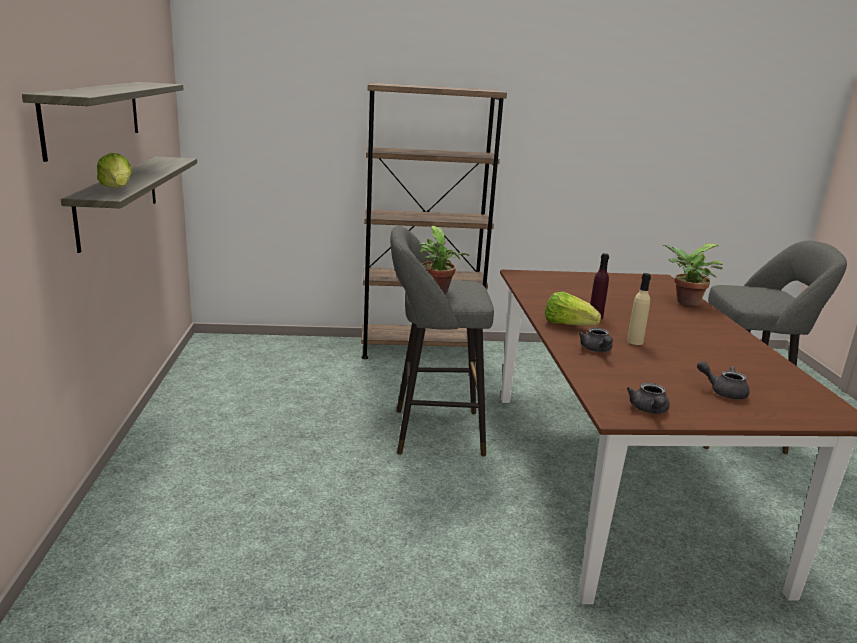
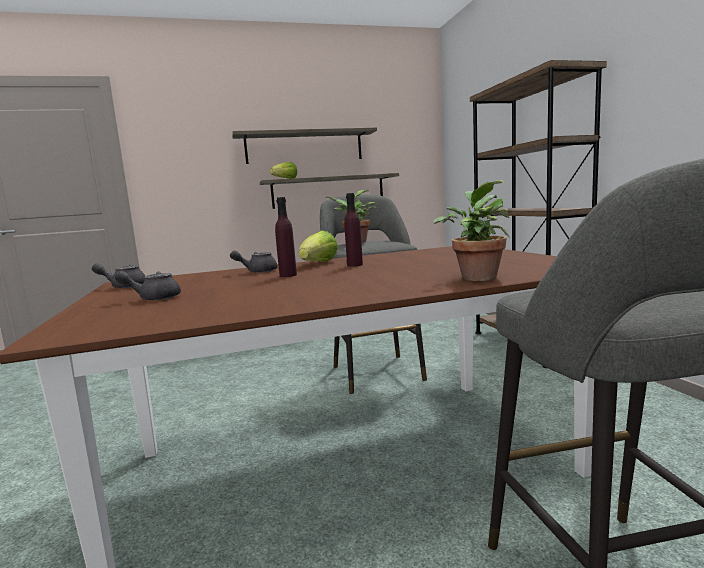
camera: 80 degrees right, 10 degrees down
(634, 341) = (288, 275): beige bottle -> purple bottle
(723, 391) = (154, 298): grey teapot -> grey teapot turned 120 degrees counterclockwise

